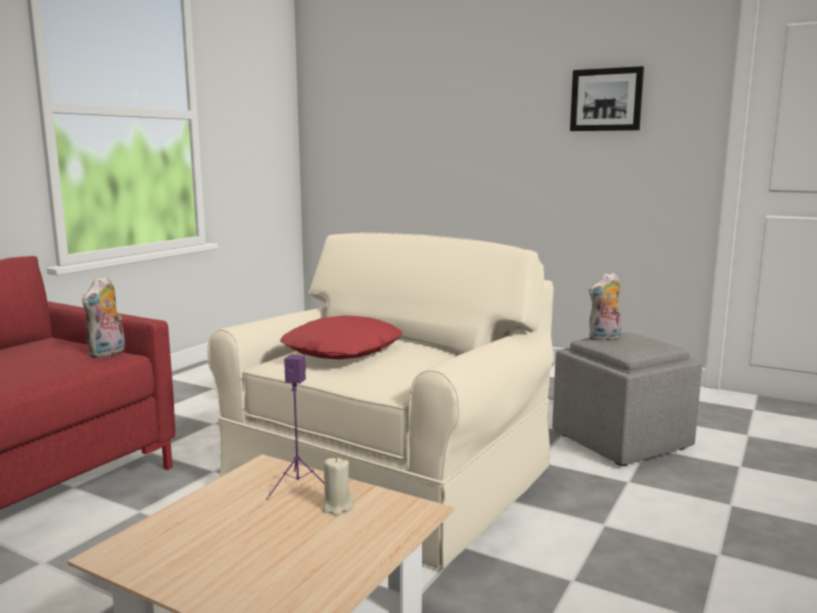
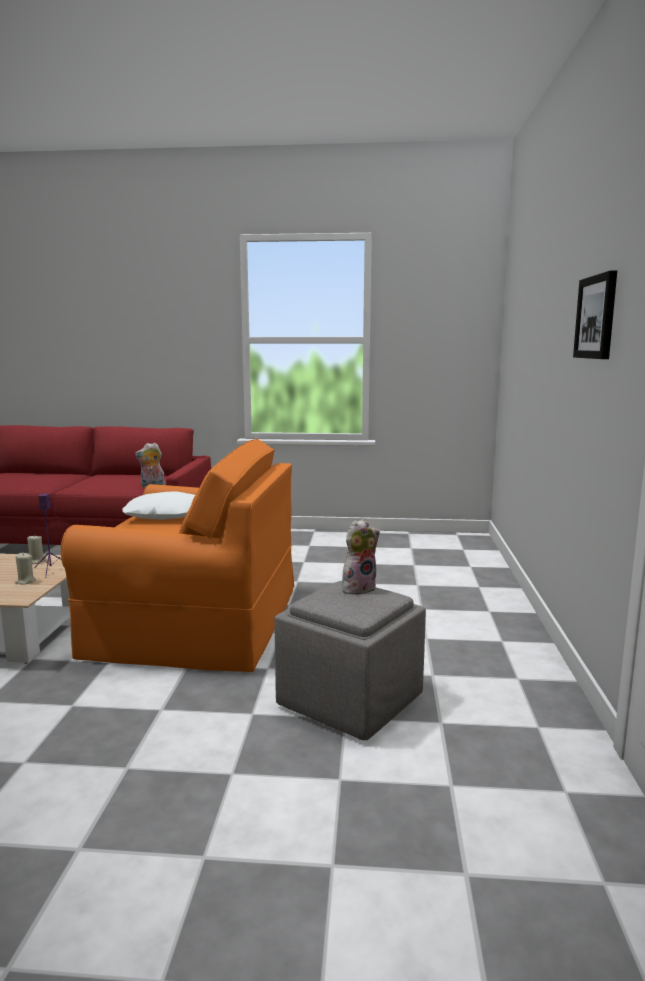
camera: 65 degrees right, 0 degrees up
(231, 496) = (36, 561): none -> beige candle
(343, 350) = (165, 515): red pillow -> white pillow
(388, 480) = (196, 623): beige armchair -> orange armchair
(604, 338) = (358, 588): plush toy -> plush toy turned 105 degrees clockwise

